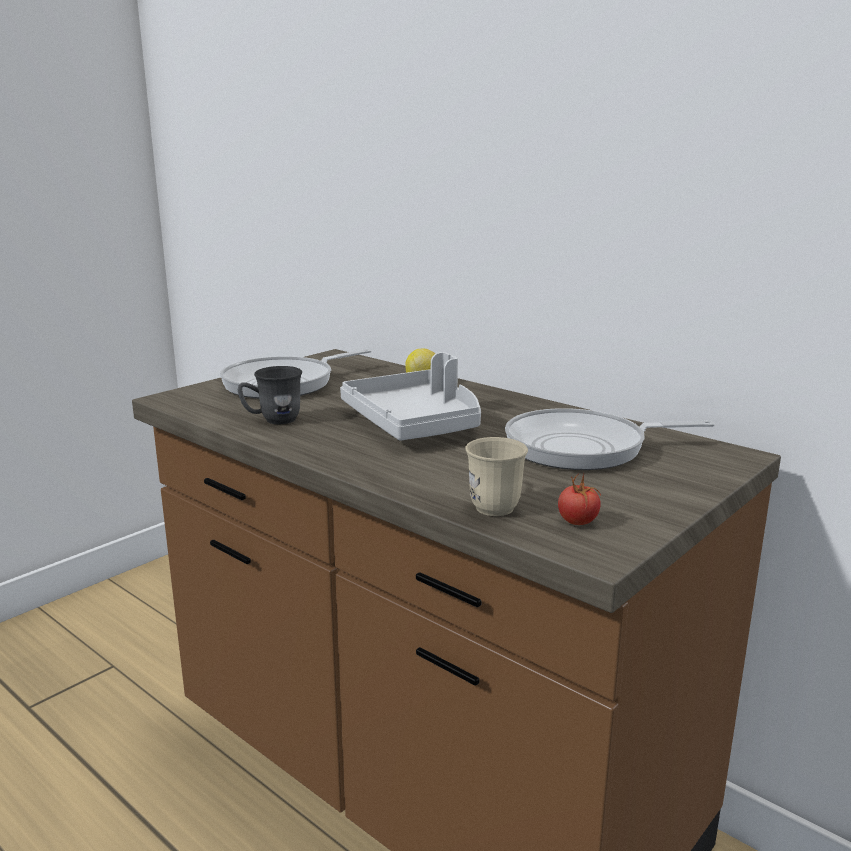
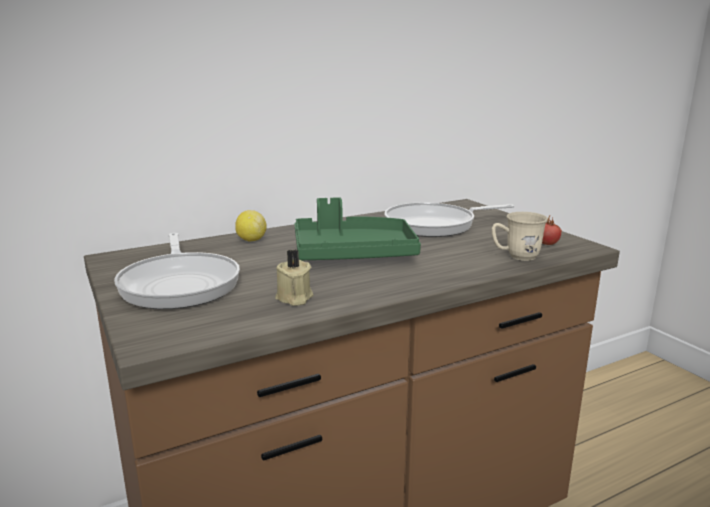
camera: 70 degrees left, 0 degrees up
(272, 420) = (294, 298): grey mug -> beige candle
(416, 423) = (352, 254): grey tray -> green tray
(583, 448) = (435, 225): frying pan -> frying pan turned 60 degrees clockwise

